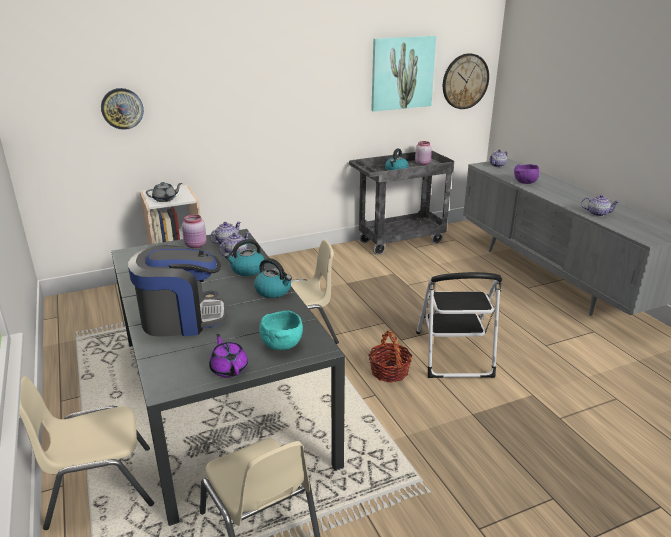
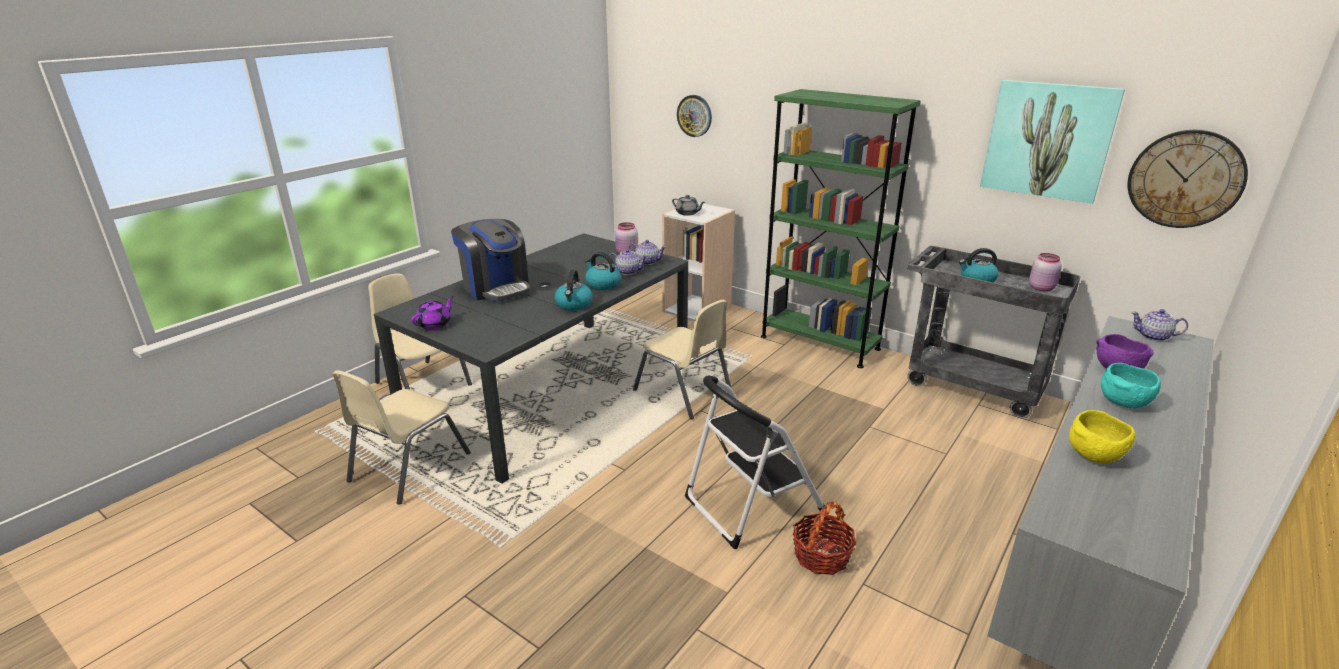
camera: 60 degrees right, 0 degrees up
(281, 345) = (483, 333): turquoise bowl -> turquoise bowl (1123, 402)
(295, 261) = (819, 343): none -> green bookcase
(389, 371) = (673, 467): basket -> basket (821, 556)
(597, 213) = (1094, 455): teapot -> yellow bowl

